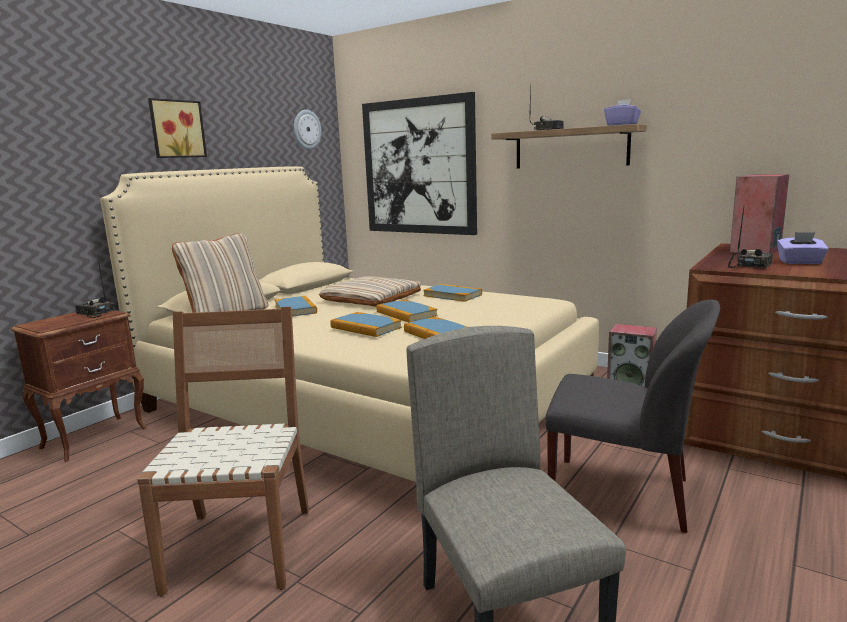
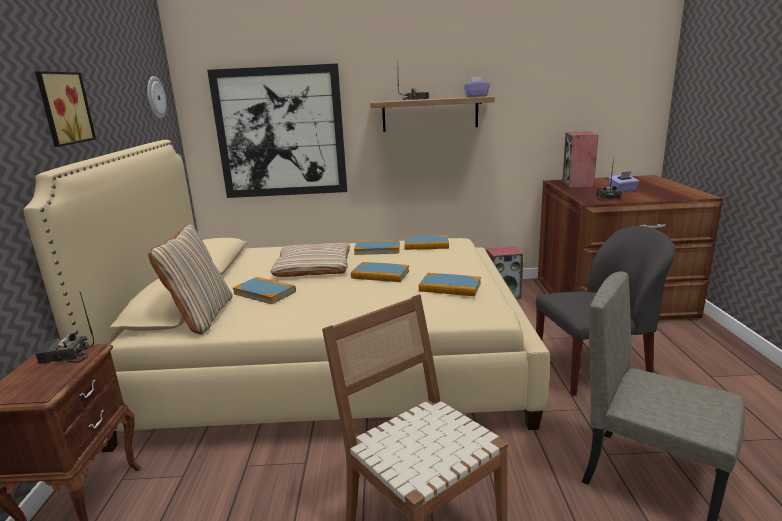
camera: 35 degrees left, 5 degrees up
(365, 327) = (379, 295): book -> book (426, 245)

